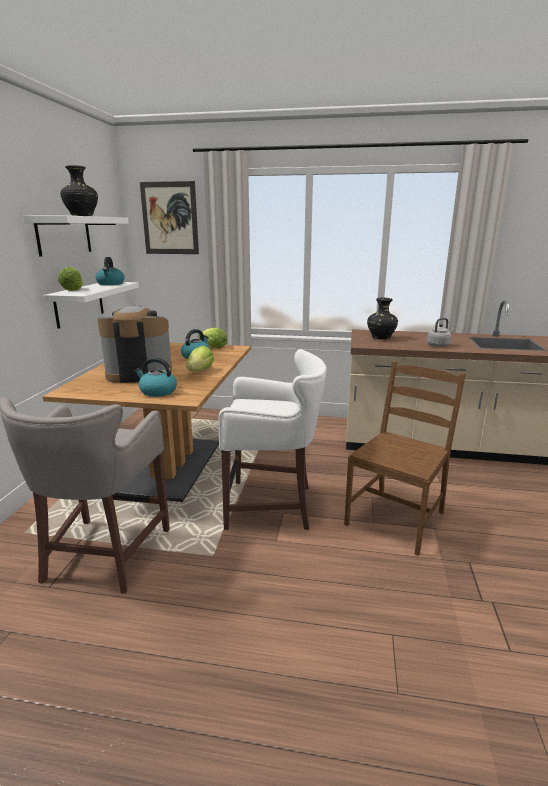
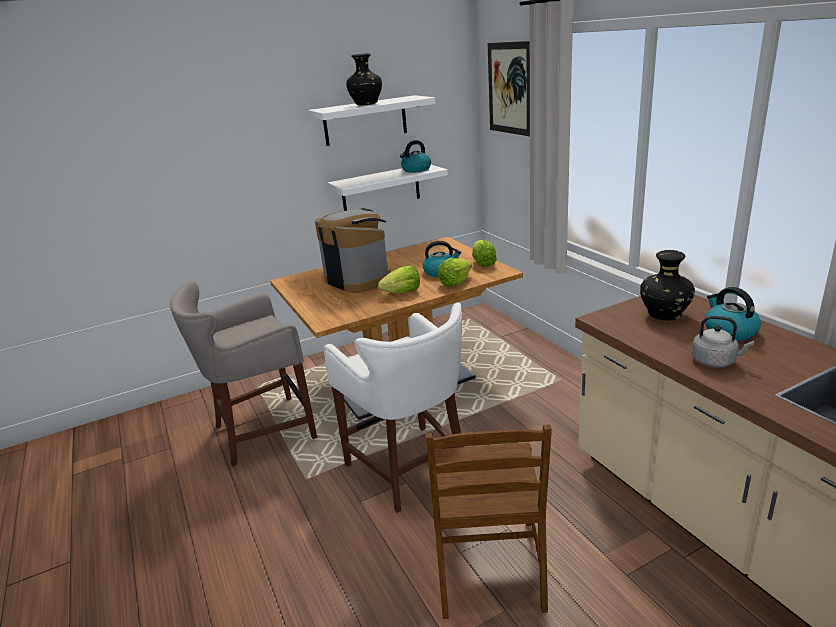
camera: 55 degrees right, 5 degrees up
(73, 290) = (363, 177): lettuce -> lettuce (455, 283)
(157, 391) = (327, 304): kettle -> kettle (729, 331)
(396, 518) = (489, 567): brown chair -> brown chair turned 90 degrees clockwise

